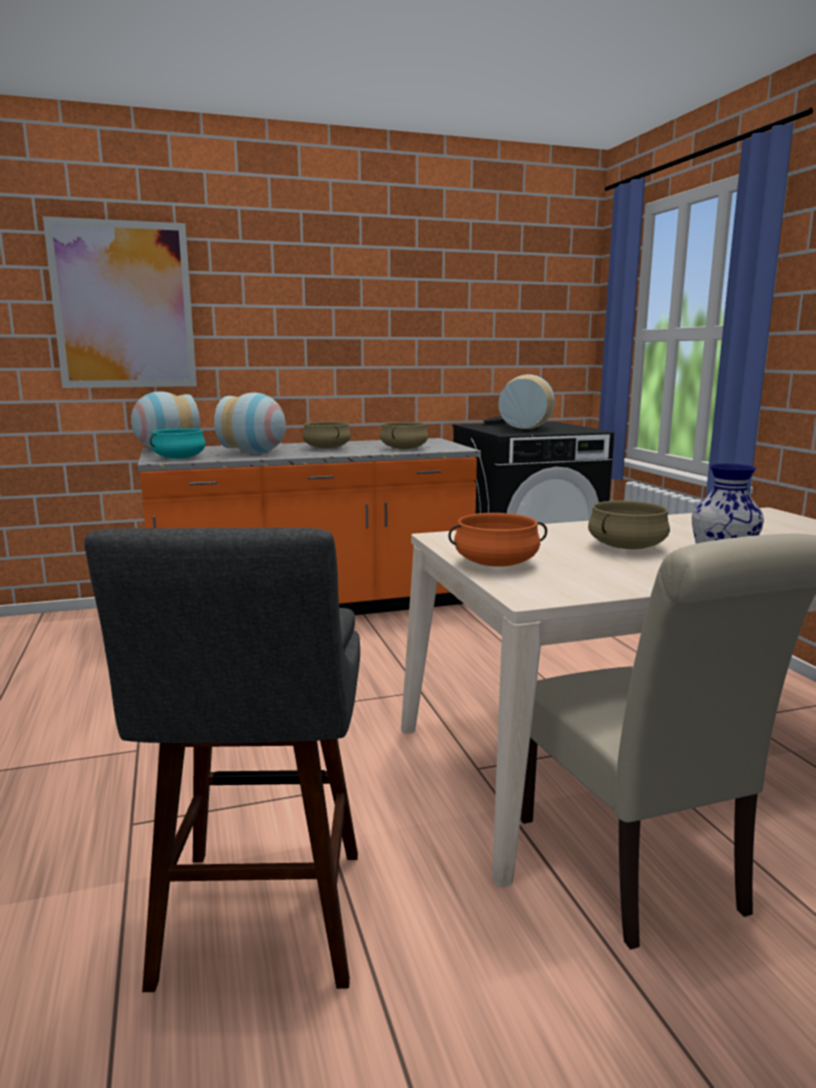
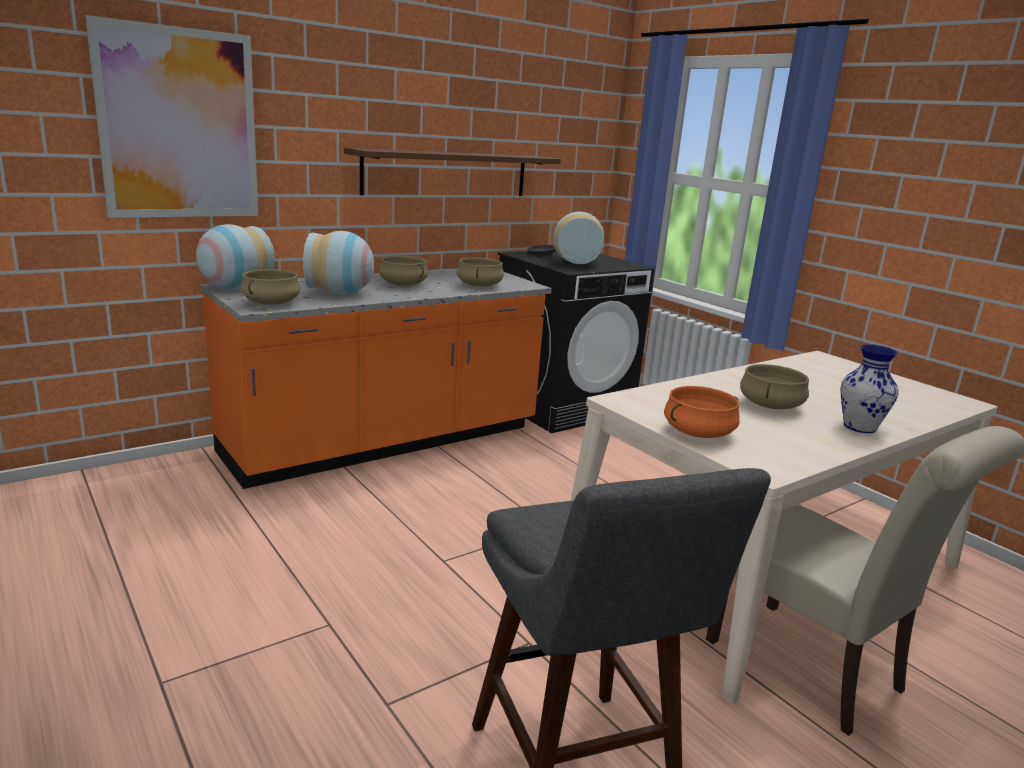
camera: 20 degrees left, 5 degrees up
(179, 458) = (271, 303): turquoise cooking pot -> beige cooking pot
(391, 344) = (447, 173): none -> brown shelf

